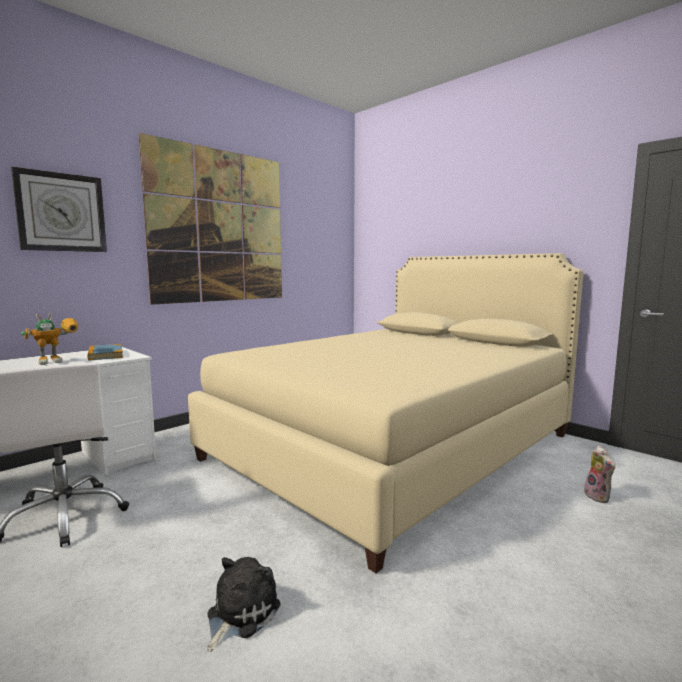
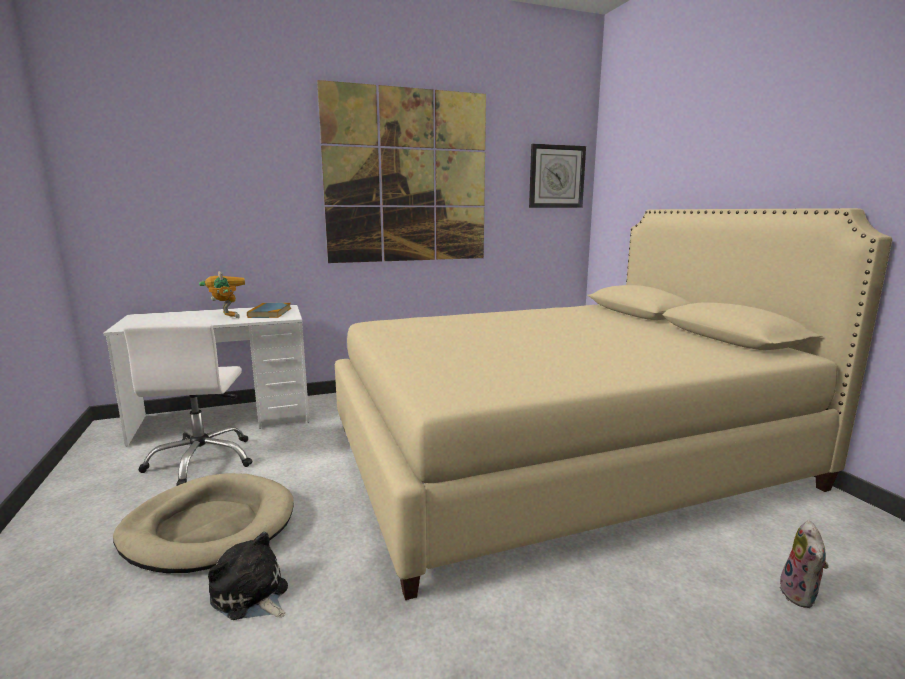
camera: 25 degrees right, 5 degrees up
(59, 361) = (226, 316): toy robot -> toy robot turned 105 degrees counterclockwise
(61, 212) = (241, 171): wall clock -> wall clock (556, 177)
(136, 571) = (209, 527): none -> beige dog bed
(240, 613) = (251, 596): plush toy -> plush toy turned 105 degrees counterclockwise

